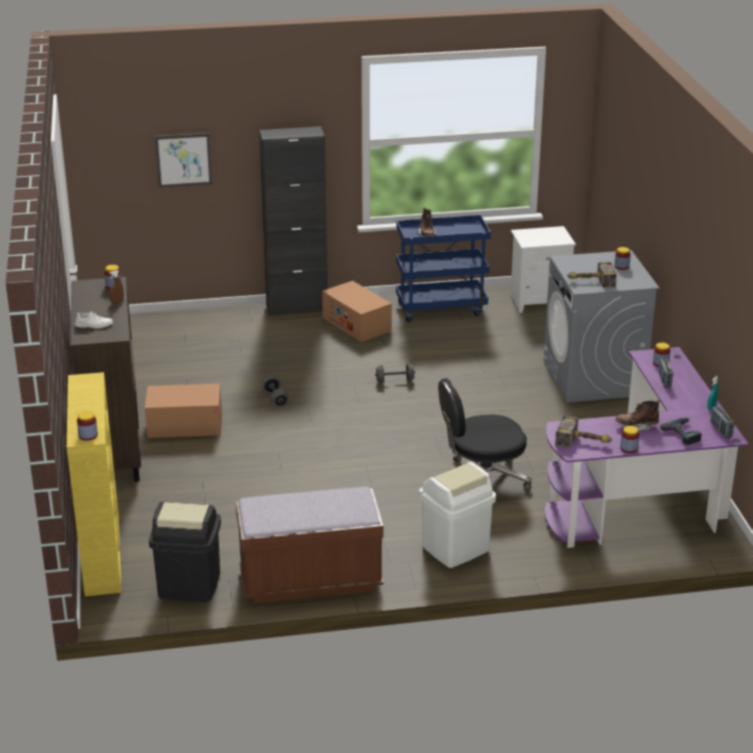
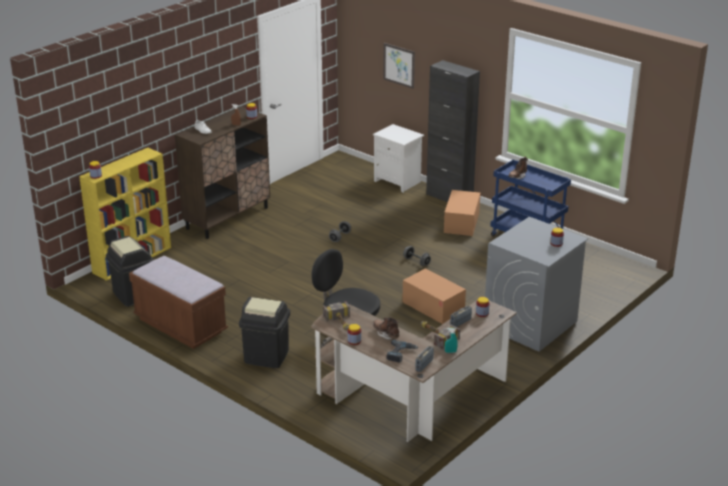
camera: 50 degrees right, 0 degrees up
(185, 425) = (276, 225): cardboard box -> cardboard box (433, 306)
(455, 549) = (266, 357): white trash can -> black trash can
(539, 301) = (597, 266): white nightstand -> white nightstand (398, 182)
(589, 281) = (515, 241): hammer -> hammer (435, 335)
(646, 498) = (411, 400): purple desk -> brown desk

